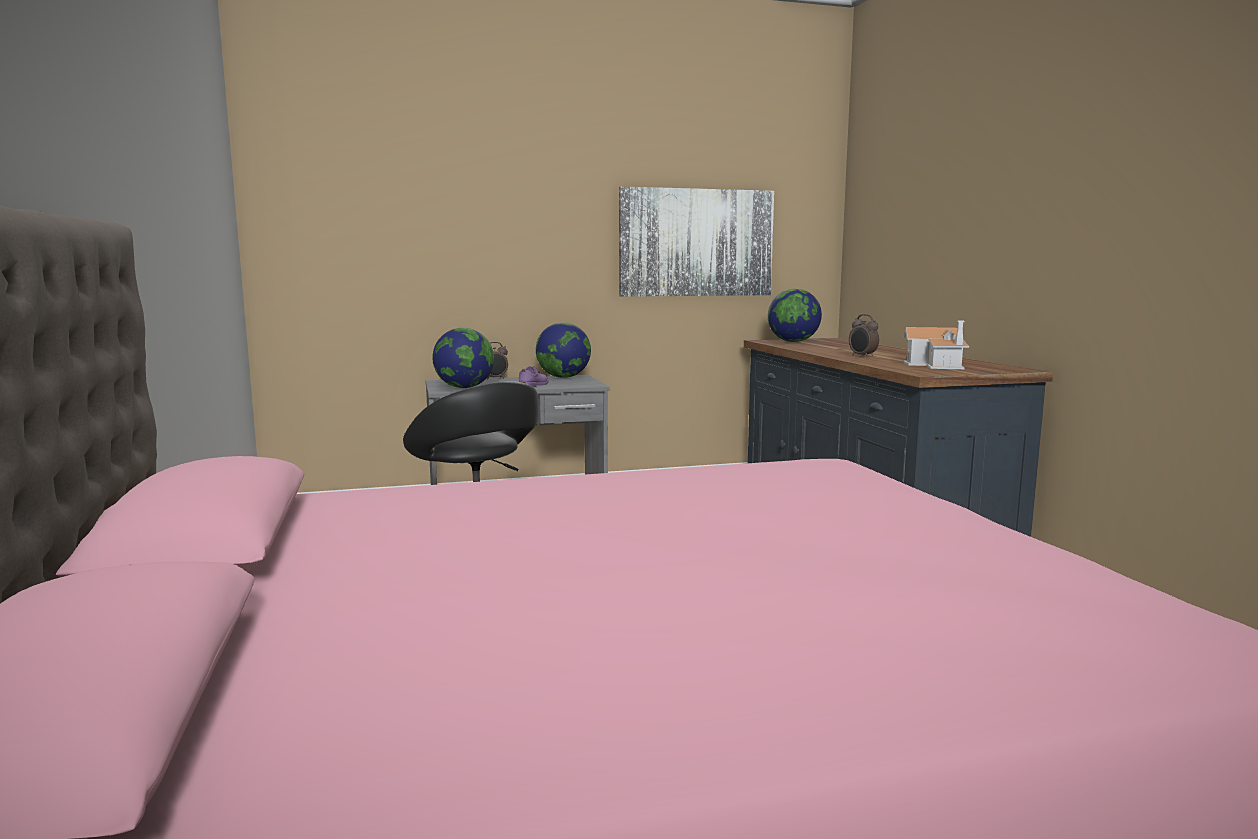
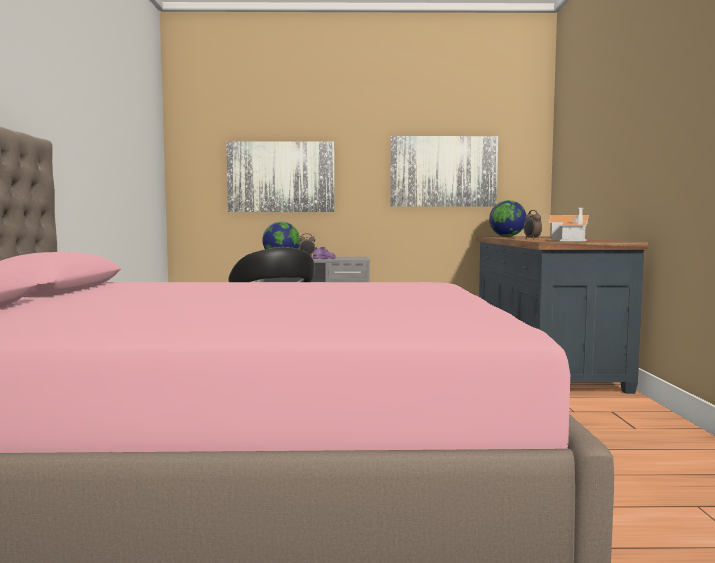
camera: 15 degrees right, 5 degrees down
(446, 250) = (281, 177): none -> picture
(563, 377) = (349, 257): globe -> none

